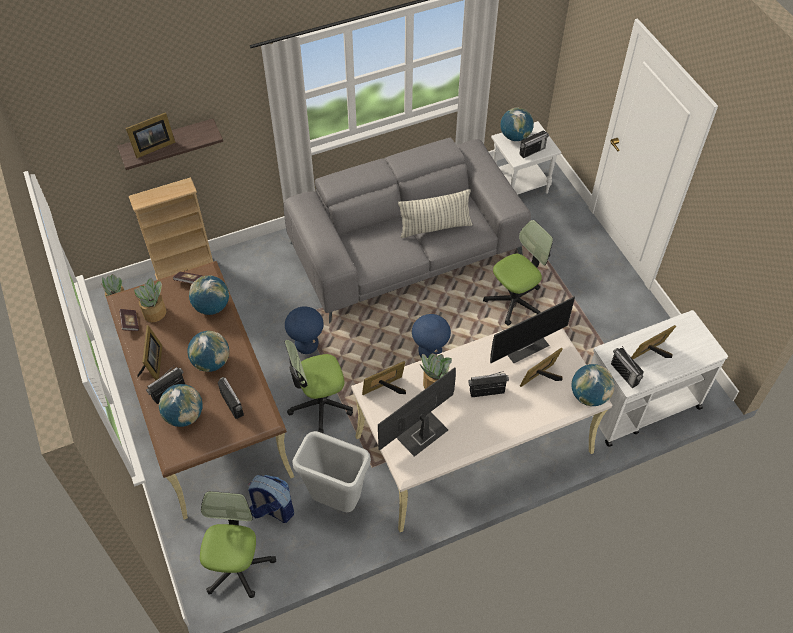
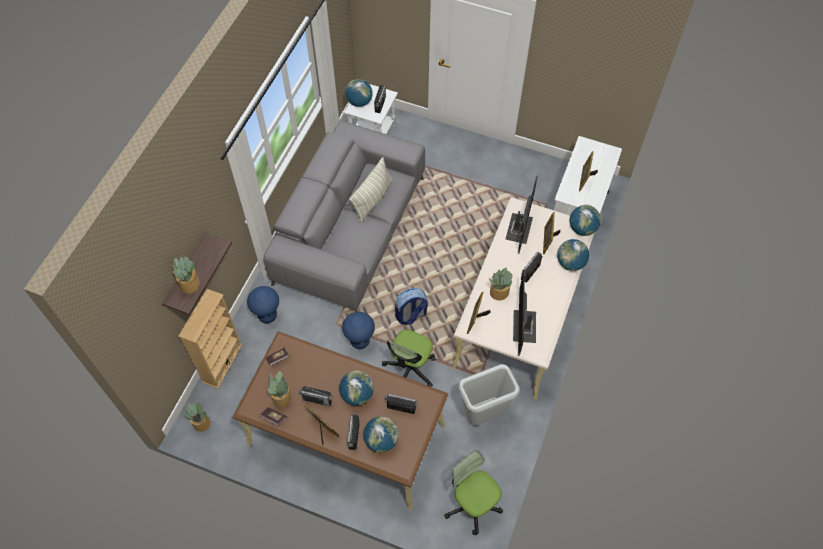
camera: 45 degrees left, 5 degrees up
(152, 147) = (189, 284): picture frame -> potted plant
(212, 307) = (314, 361): globe -> globe (570, 263)
(272, 509) = (454, 454): backpack -> backpack (411, 315)
(430, 353) = (437, 283): blue stool -> blue stool (267, 316)
(514, 301) = (449, 211): office chair -> none
(624, 374) = (585, 201): radio -> radio (317, 400)

